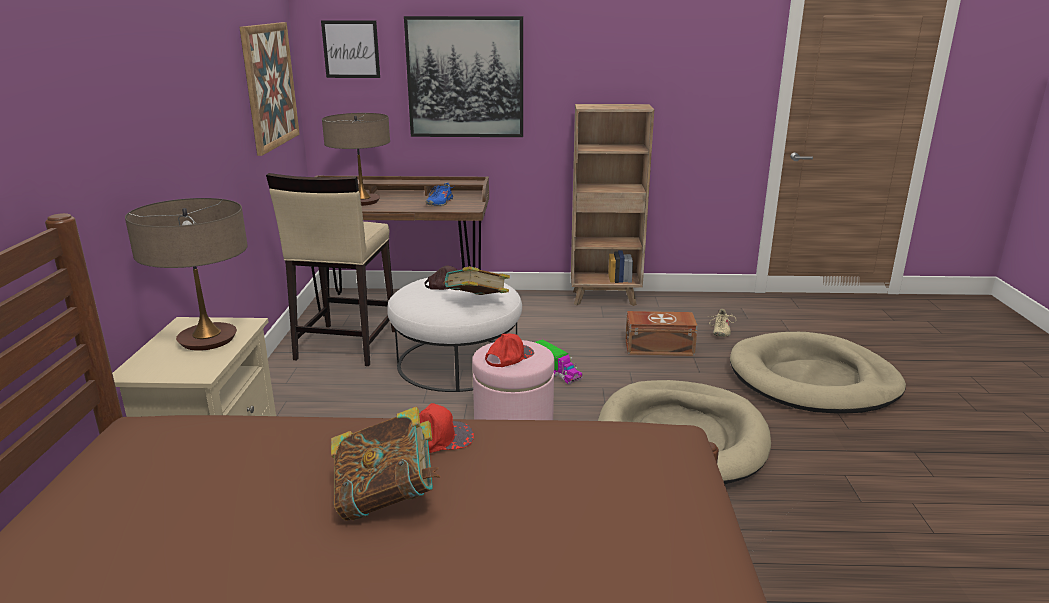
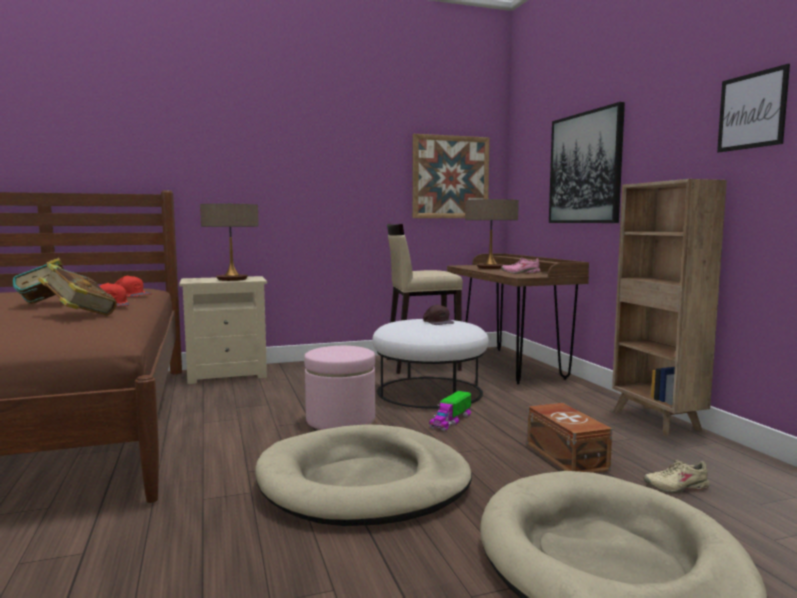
camera: 70 degrees right, 15 degrees down
(351, 49) = (530, 154): picture -> picture (752, 111)
(439, 203) = (520, 273): blue shoe -> pink shoe
(476, 302) = (411, 329): book -> book (79, 316)
(508, 356) = (333, 350): red cap -> red cap (130, 295)

